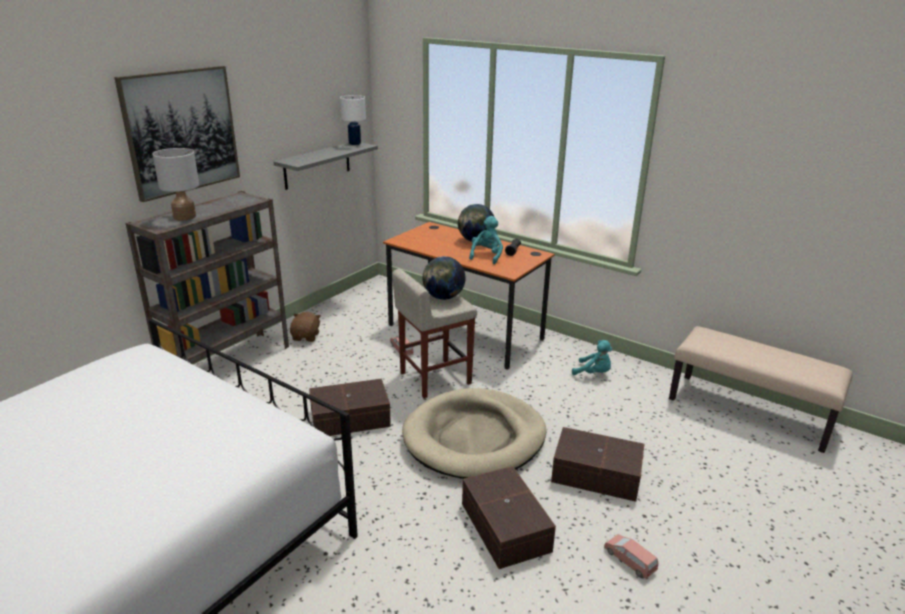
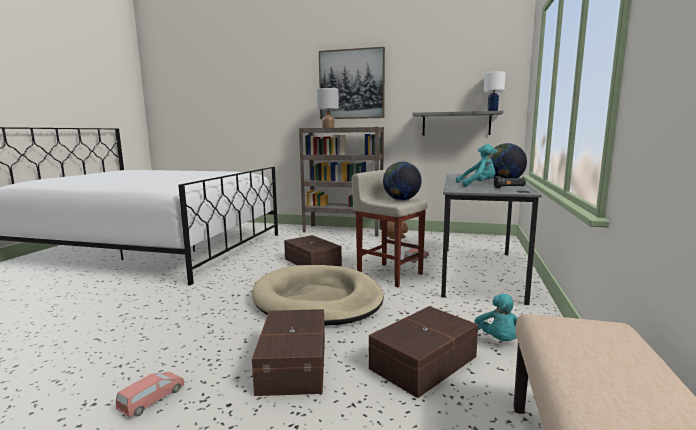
camera: 70 degrees right, 15 degrees down
(465, 332) = (479, 272): orange desk -> grey desk
(504, 528) = (201, 328): brown storage box -> brown storage box (421, 362)

